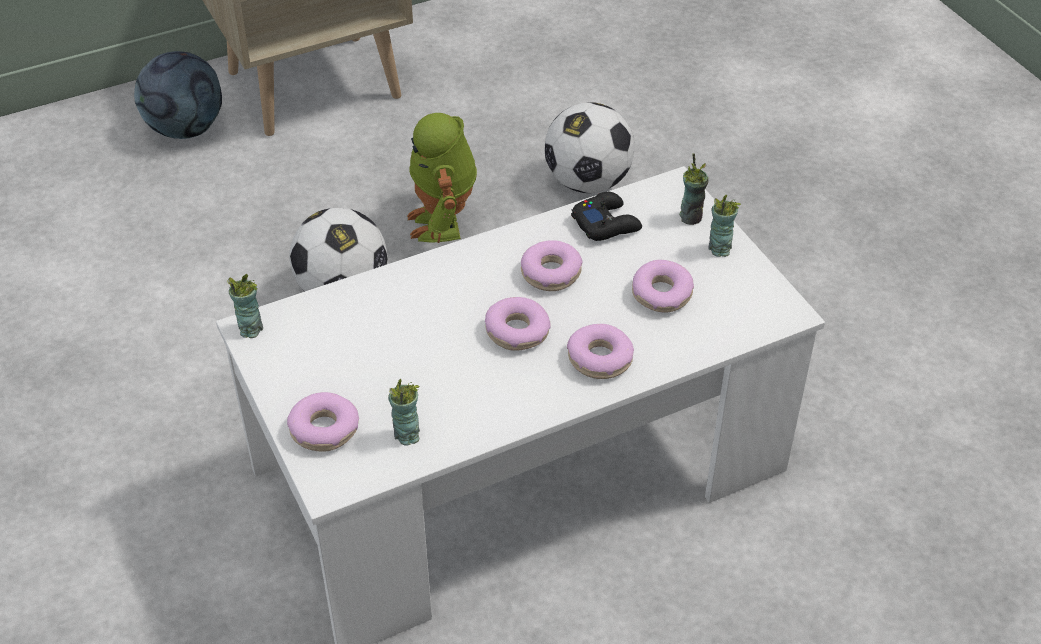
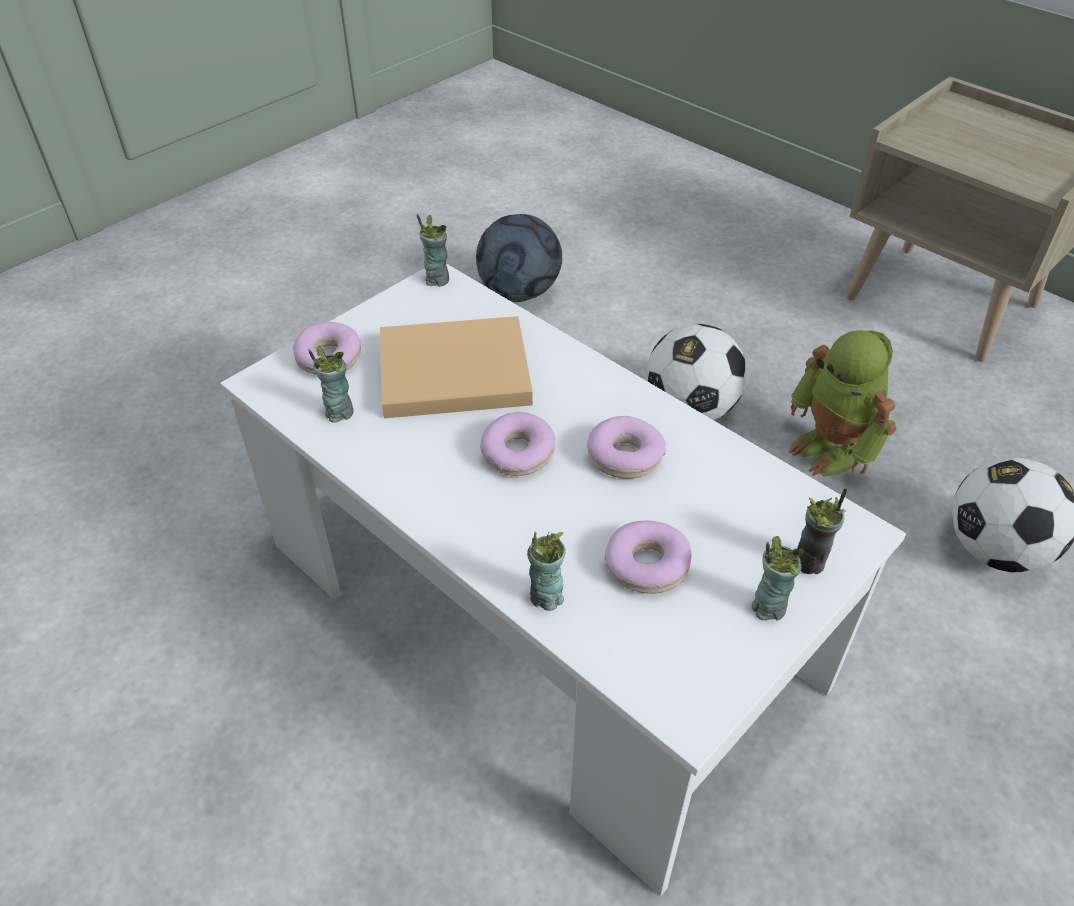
camera: 70 degrees right, 0 degrees up
(186, 129) = (812, 251): football -> football (519, 293)
(393, 350) = (449, 372): none -> beige book
(443, 223) = (831, 450): toy robot -> toy robot turned 90 degrees counterclockwise
(599, 359) = (507, 533): donut -> none
(606, 223) = (740, 483): black game controller -> none
(669, 353) = (546, 597): none -> cup

